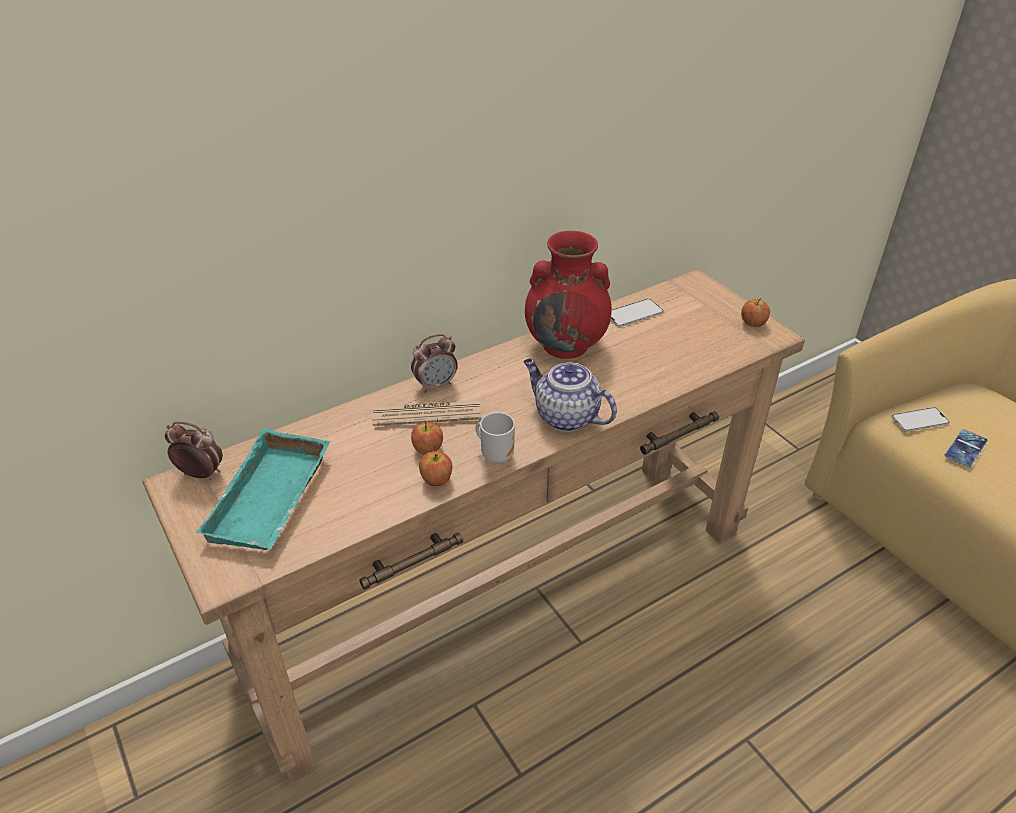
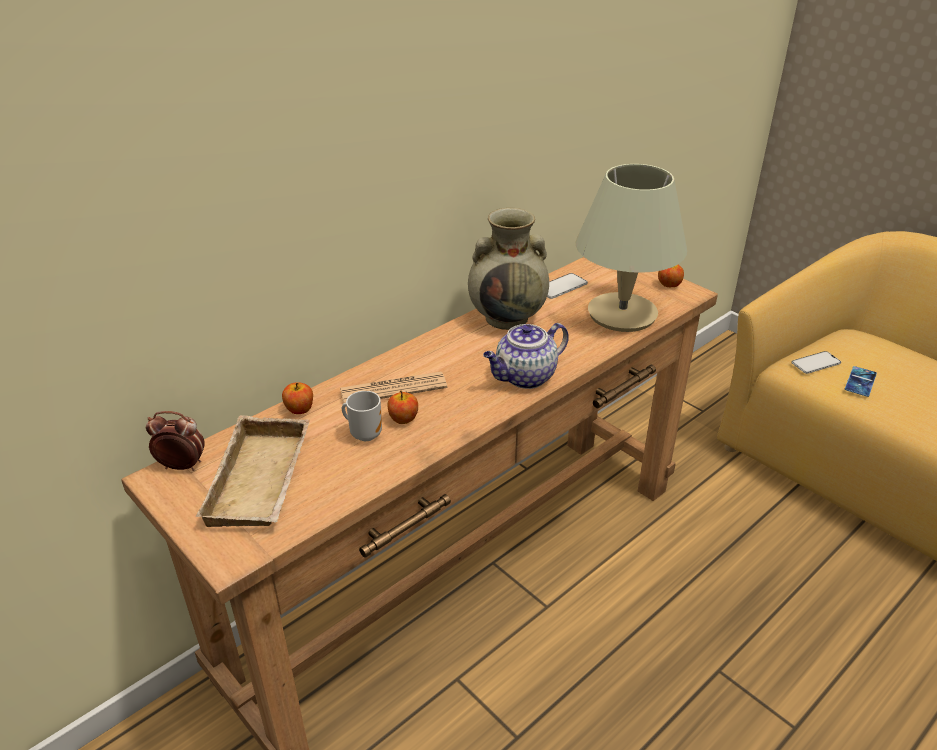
camera: 10 degrees left, 5 degrees down
(273, 500) = (263, 481): turquoise tray -> beige tray
(436, 385) = (395, 363): alarm clock -> none
(436, 479) = (419, 444): apple -> apple (299, 409)
(496, 455) = (470, 416): mug -> mug (365, 434)
(565, 416) = (524, 377): teapot -> teapot turned 60 degrees counterclockwise
(567, 344) = (508, 318): red vase -> beige vase
(691, 354) = (622, 314): none -> beige table lamp

